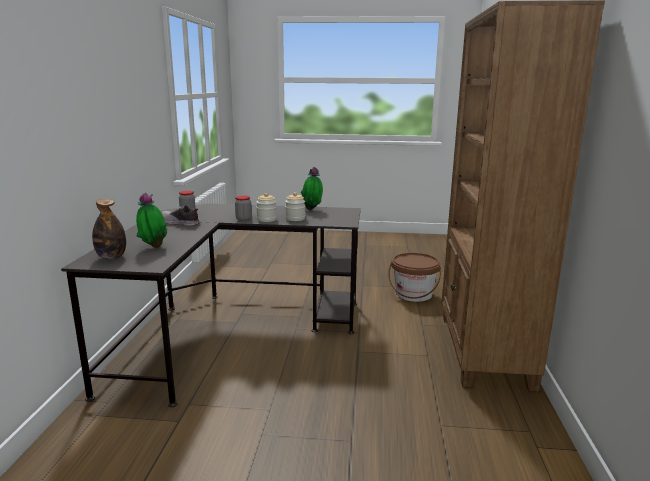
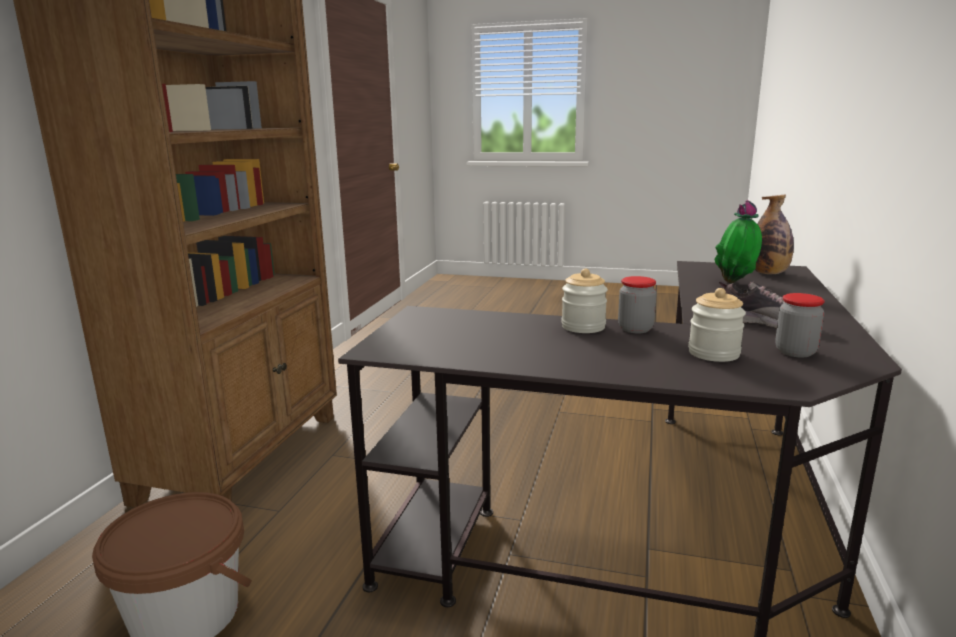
camera: 170 degrees left, 0 degrees up
(295, 218) = (520, 327): jar -> jar (713, 353)
(312, 210) = (470, 354): potted plant -> none

